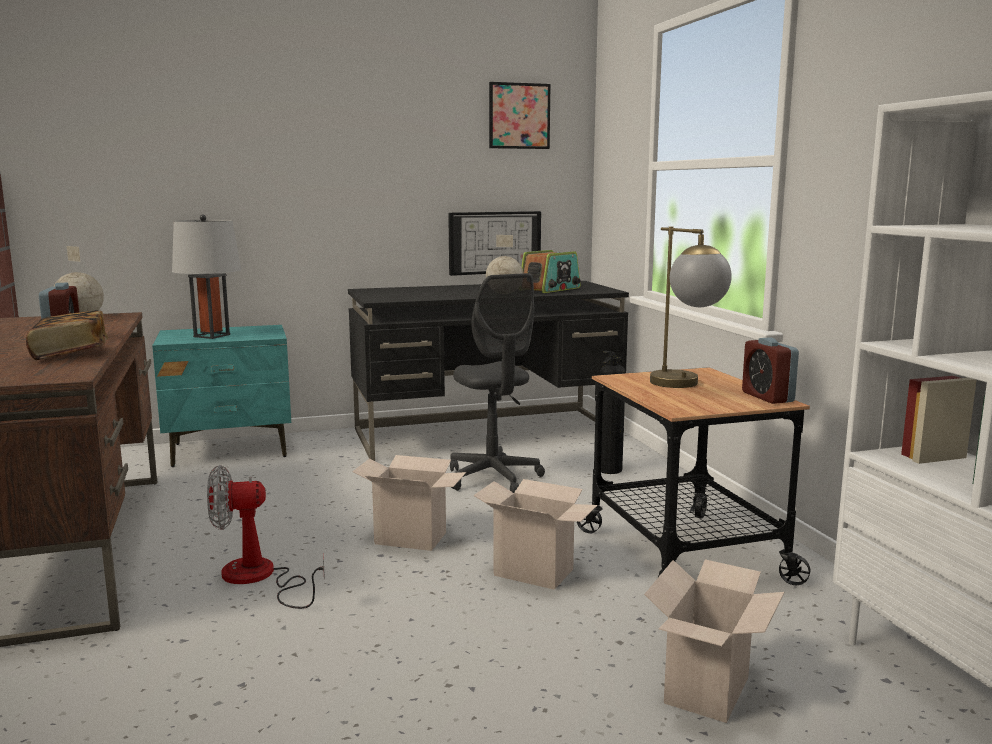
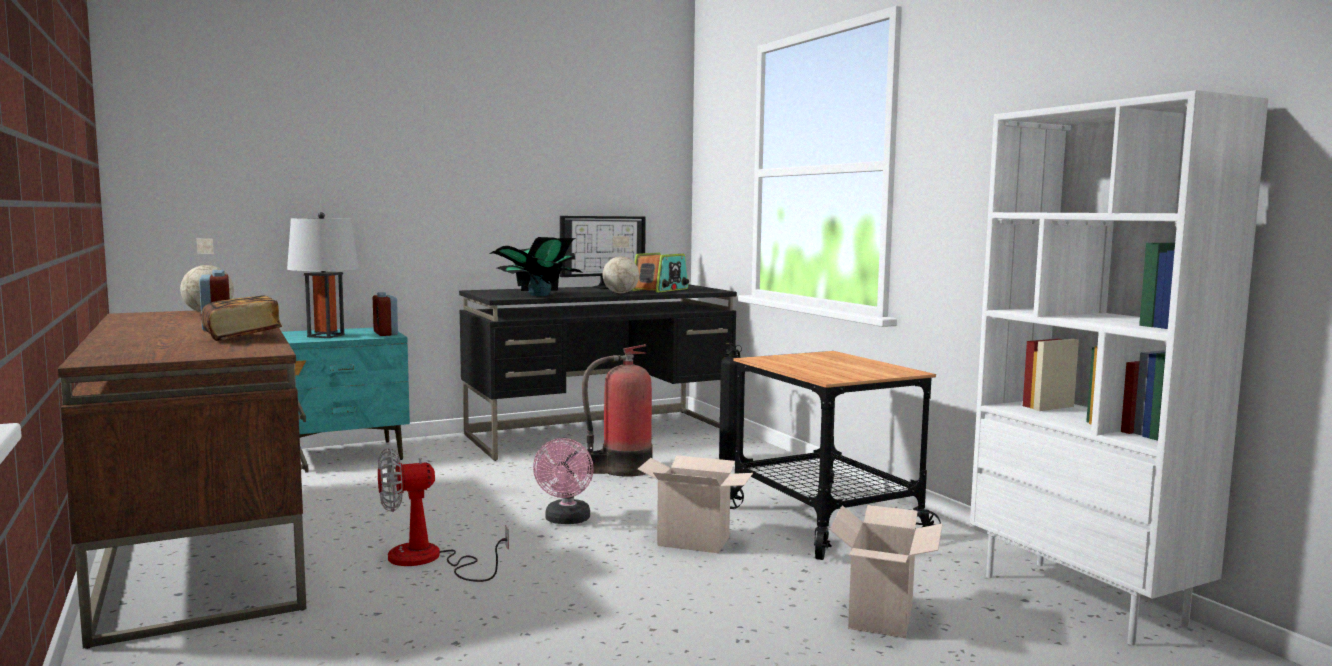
camera: 10 degrees left, 5 degrees down
(413, 538) = (566, 520): cardboard box -> pink fan
(417, 296) = (538, 295): none -> potted plant
(493, 478) = (622, 469): grey office chair -> fire extinguisher
(519, 116) = (624, 125): picture -> none
(685, 386) = (822, 363): table lamp -> none
(767, 397) = (897, 369): alarm clock -> alarm clock (385, 333)

